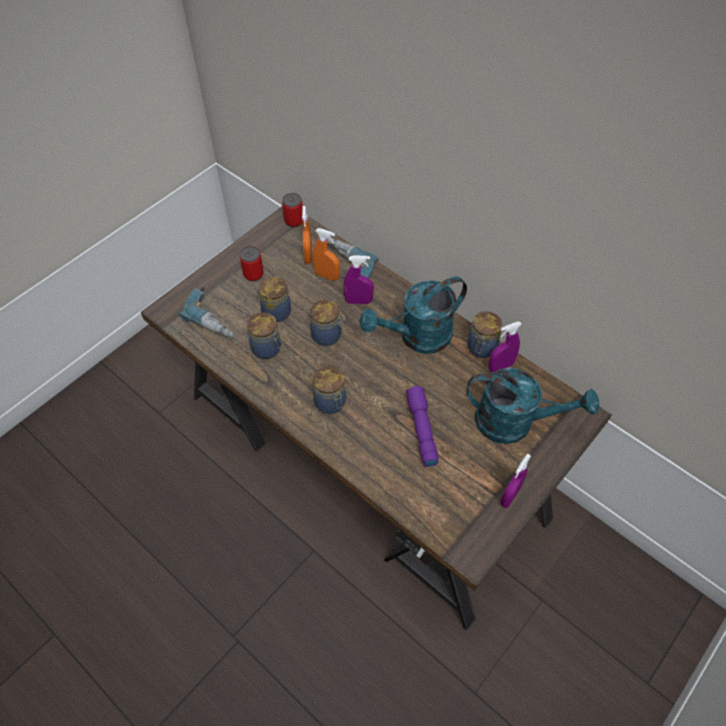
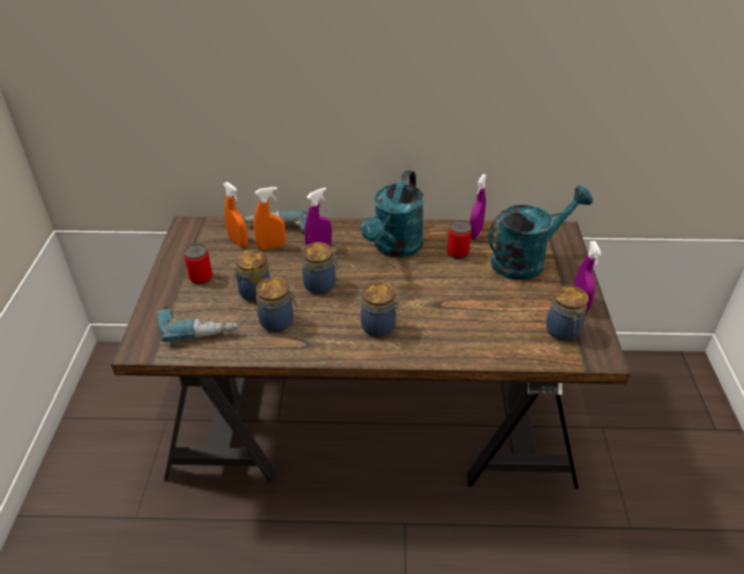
camera: 40 degrees left, 15 degrees down
(294, 221) = (196, 224): can -> can (457, 253)
(421, 429) = (469, 302): purple flashlight -> none
(481, 348) = (448, 230): jar -> jar (563, 331)

